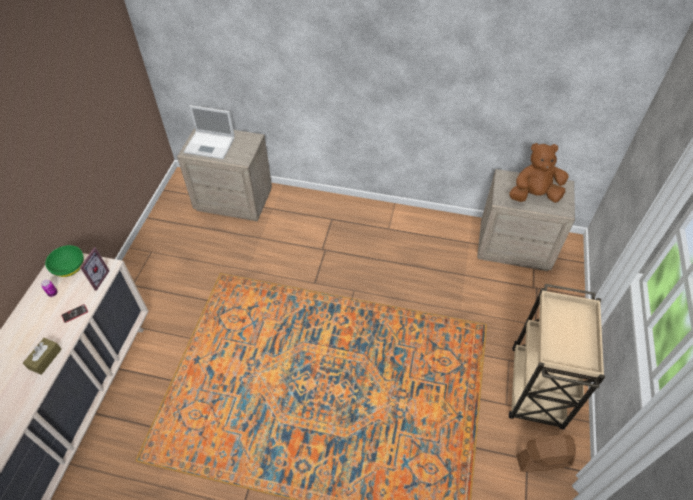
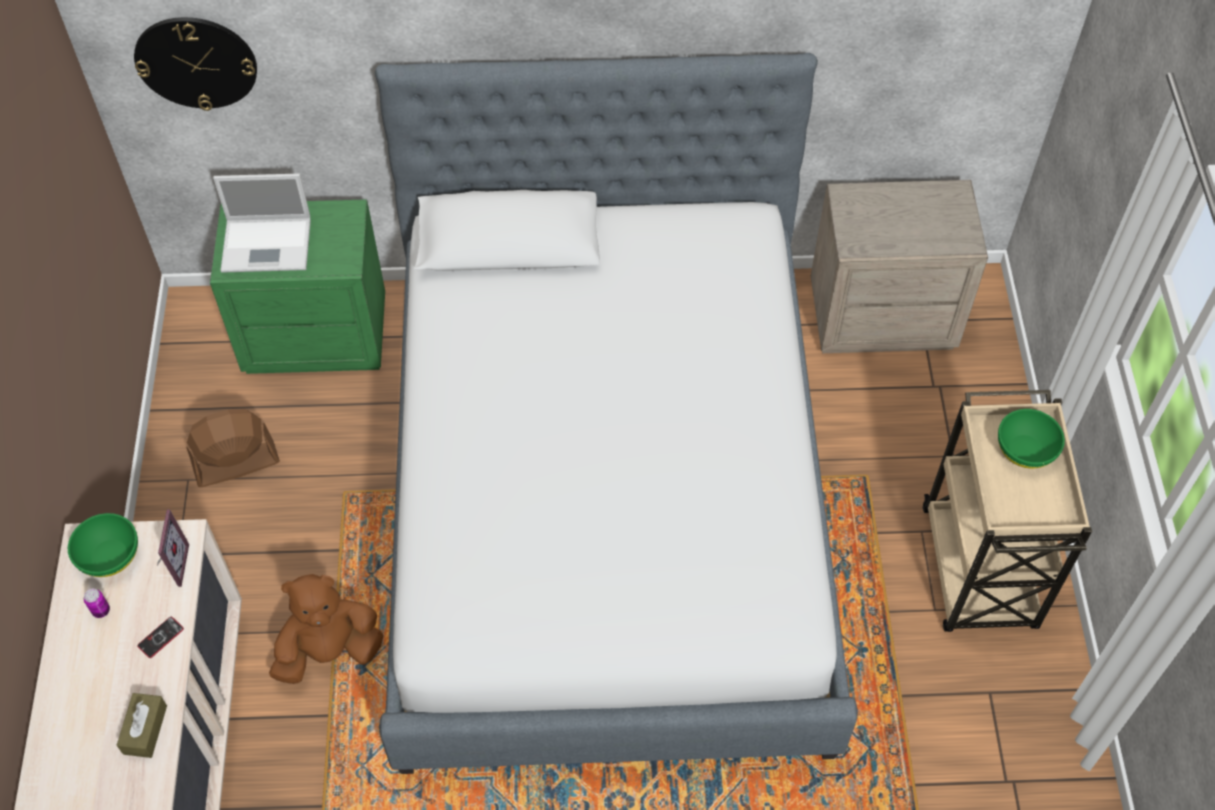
camera: 15 degrees left, 5 degrees up
(188, 44) = (196, 62): none -> wall clock
(234, 200) = (316, 334): beige nightstand -> green nightstand
(346, 307) = (607, 502): none -> bed
(534, 195) = (907, 224): brown plush toy -> brown plush toy (329, 651)
(543, 460) = (1015, 688): brown fan -> brown fan (236, 464)
(573, 323) = (1025, 450): none -> green bowl

